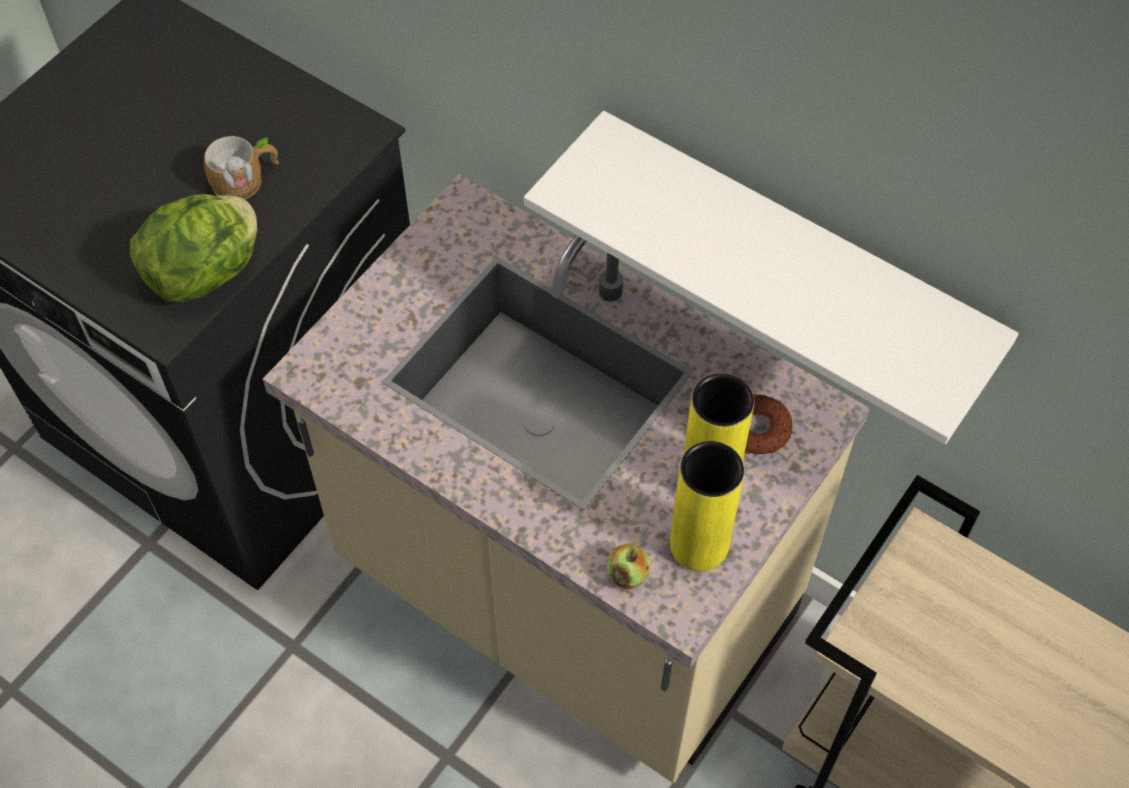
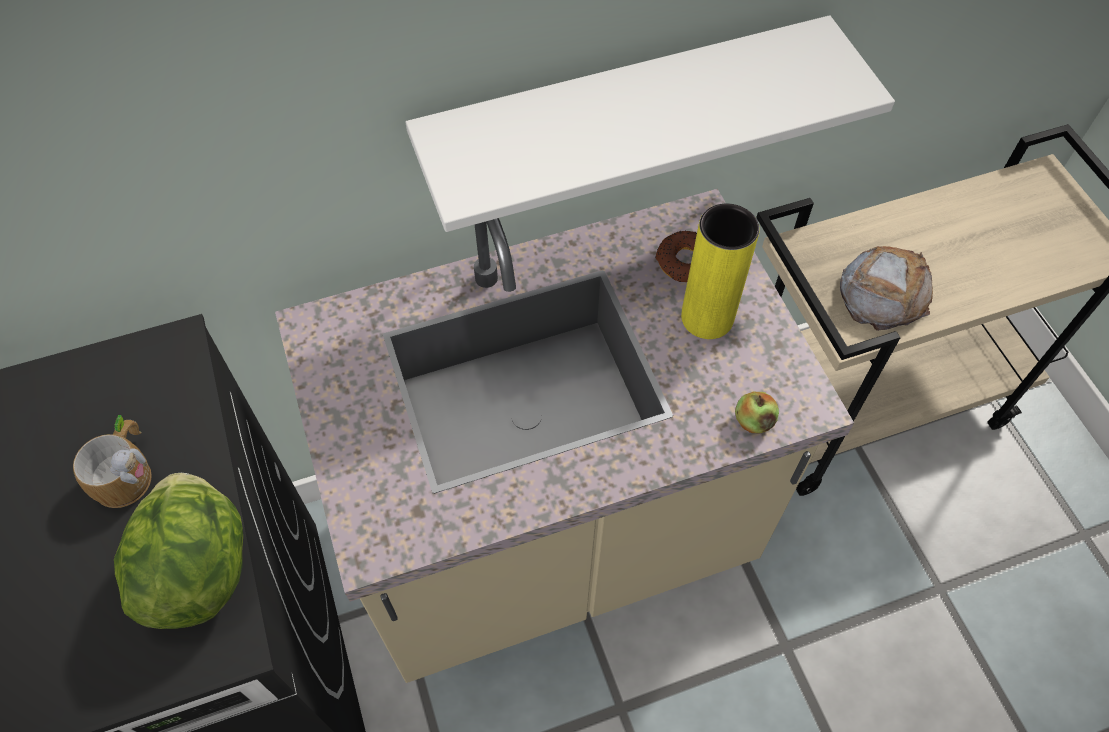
camera: 55 degrees left, 0 degrees up
(699, 545) = (759, 358): yellow vase -> none
(939, 651) = (883, 292): none -> bread

